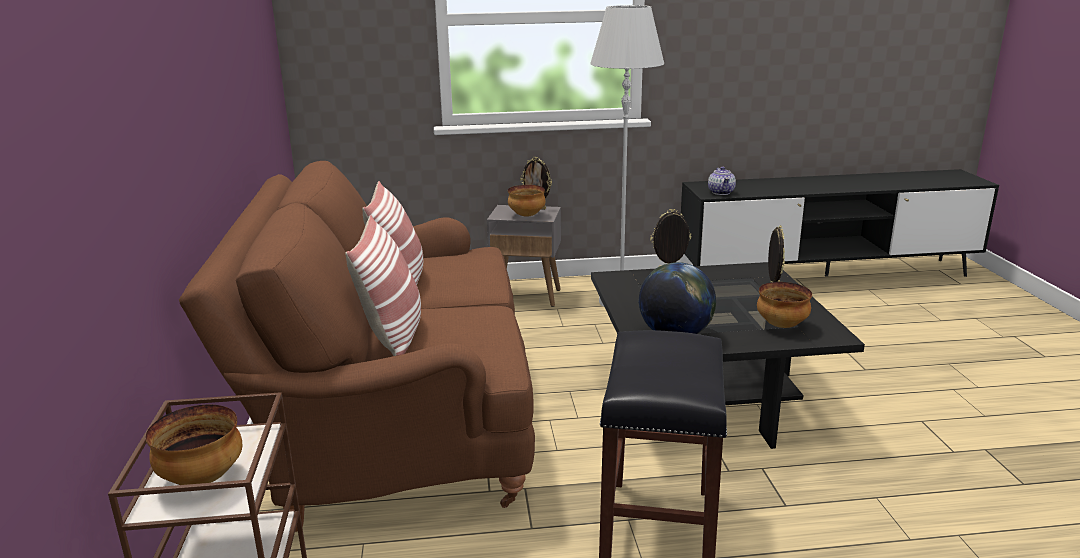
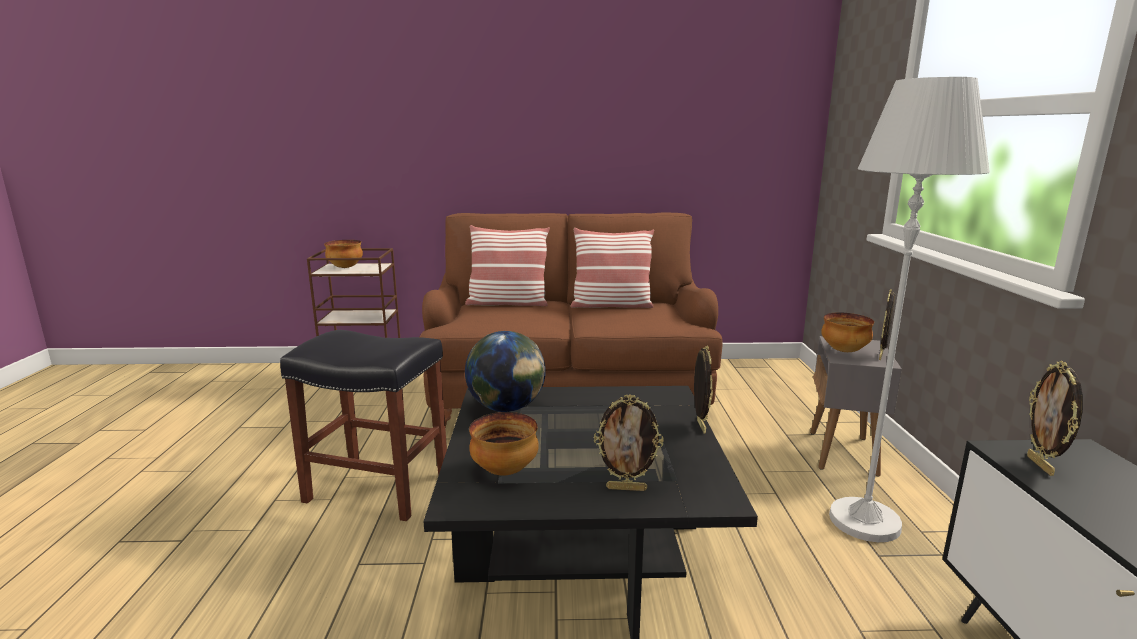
camera: 95 degrees right, 5 degrees down
(721, 192) = (1041, 466): teapot -> picture frame

